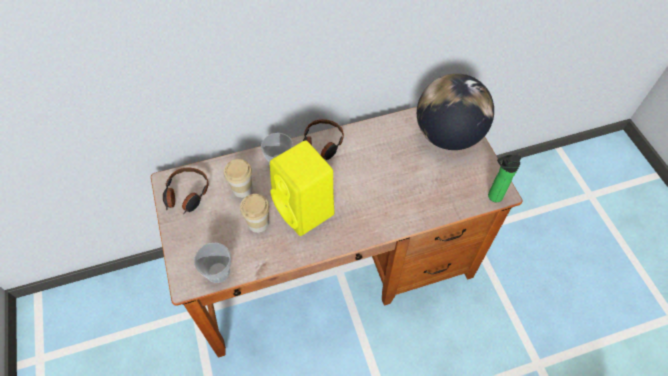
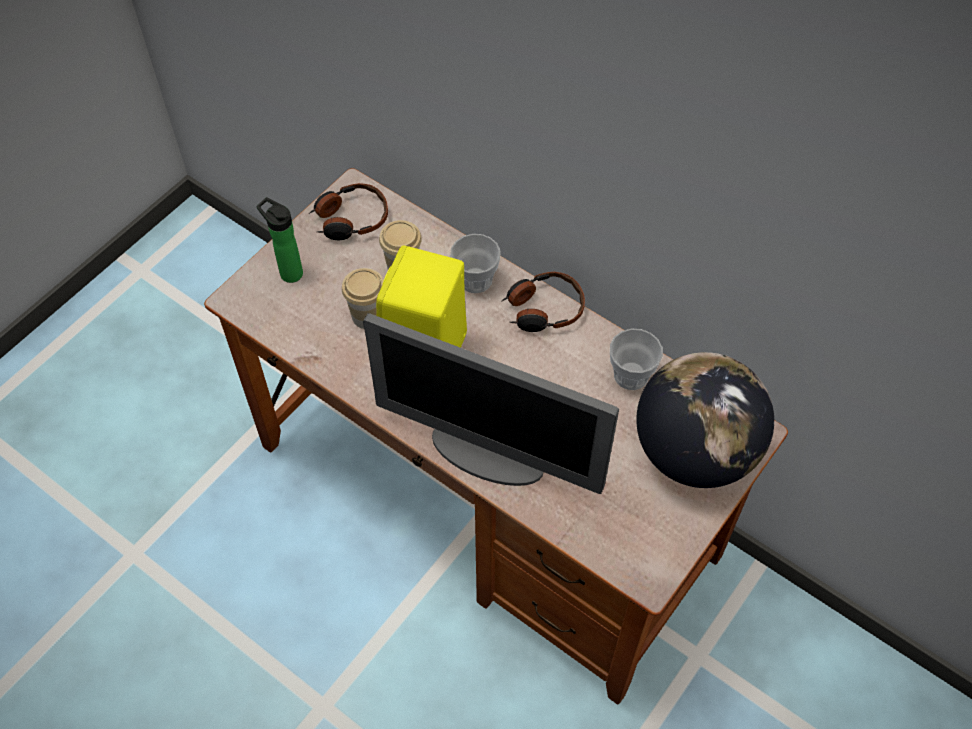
camera: 55 degrees right, 0 degrees up
(218, 272) = (272, 318): cup -> cup (631, 375)
(388, 218) = (488, 454): none -> monitor
(493, 197) = (631, 568): bottle -> bottle (288, 272)

